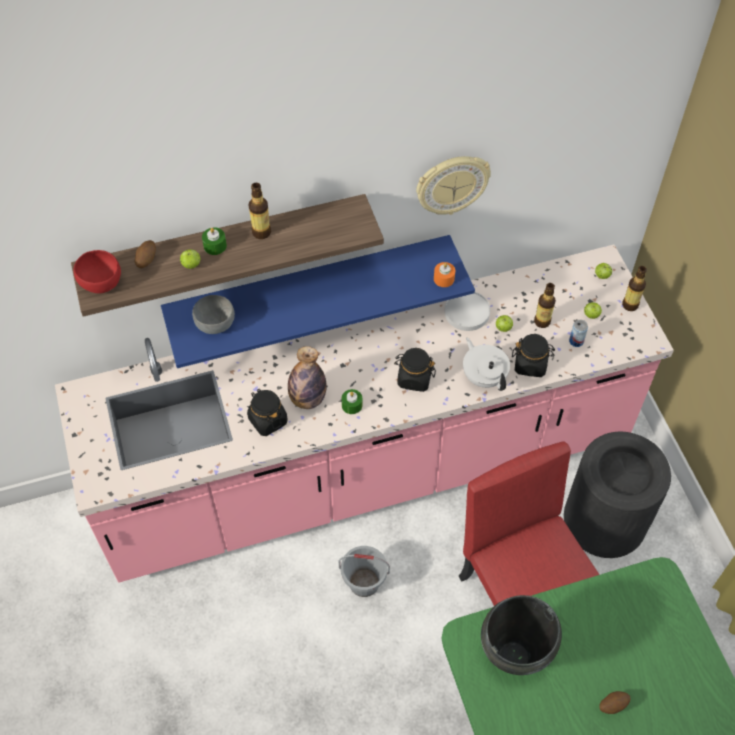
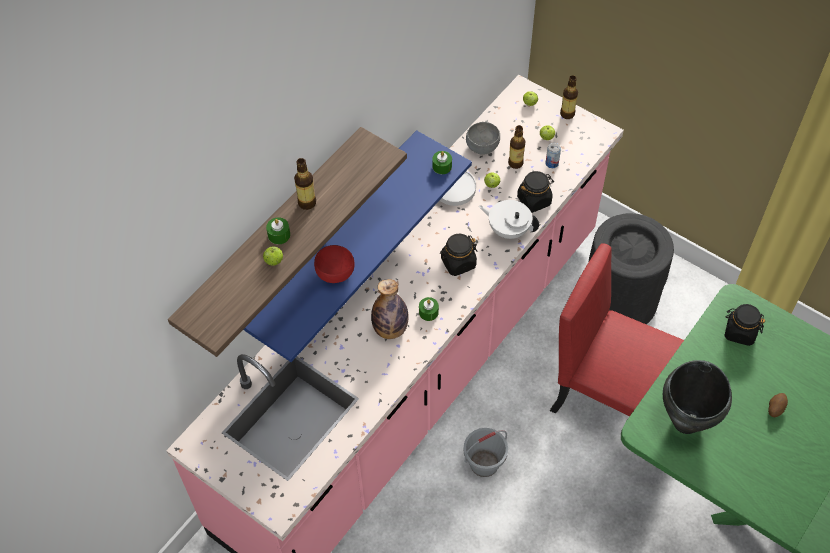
camera: 35 degrees left, 0 degrees up
(101, 283) = (211, 319): red bowl -> red bowl (335, 273)
(146, 260) = (232, 279): potato -> none
(215, 324) = (293, 307): grey bowl -> grey bowl (482, 147)
(267, 420) = (373, 365): black jar -> black jar (739, 332)
(444, 279) = (442, 166): orange candle -> green candle
(452, 184) = (414, 84): wall clock -> none

